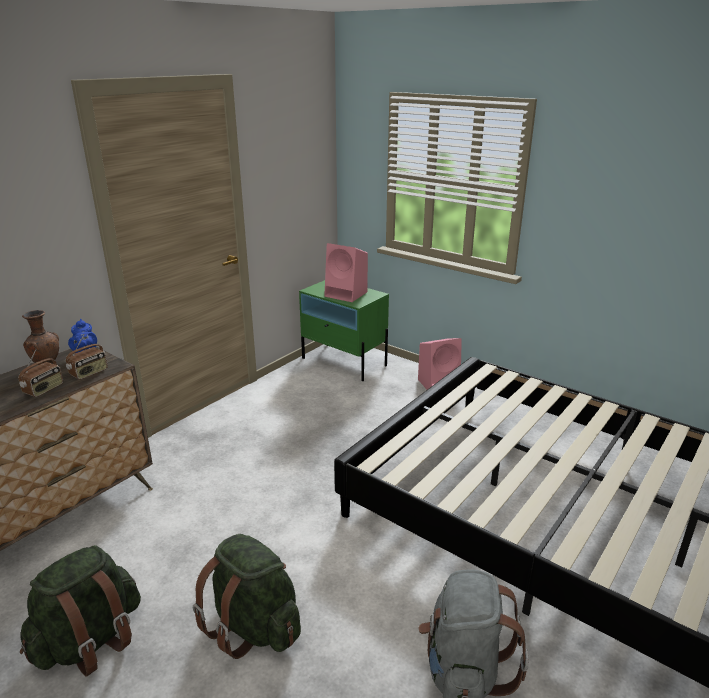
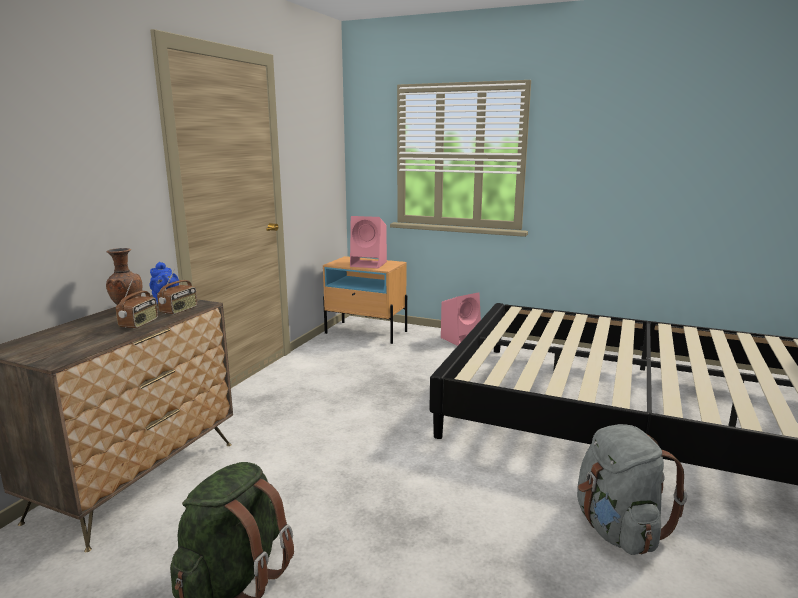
camera: 15 degrees left, 10 degrees down
(254, 626) = (404, 533): green backpack -> none
(344, 362) = (366, 332): green nightstand -> beige nightstand

